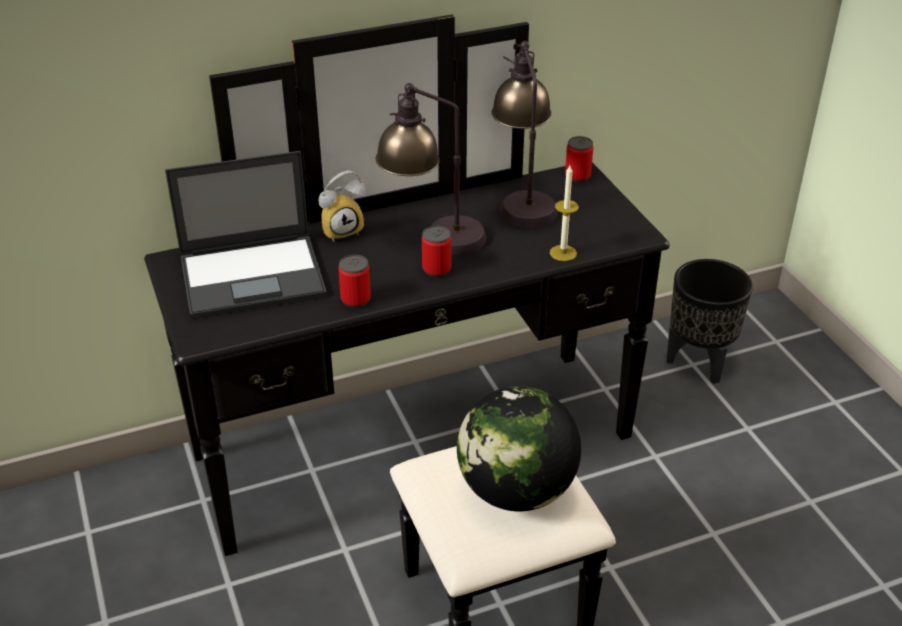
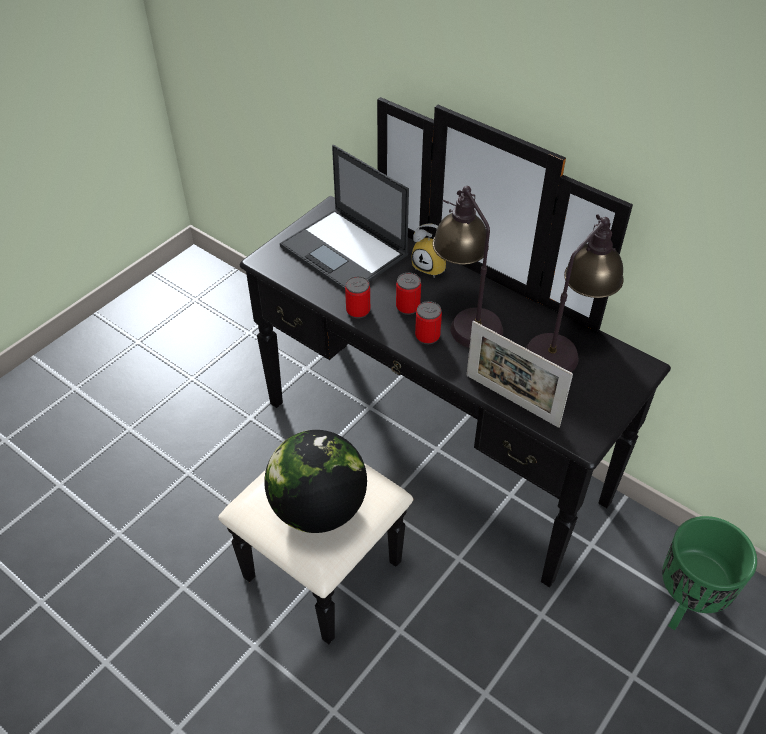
camera: 60 degrees right, 10 degrees up
(563, 253) = (511, 400): candle -> picture frame
(577, 176) = (634, 366): can -> can (408, 307)
(699, 363) = (686, 604): black planter -> green planter

